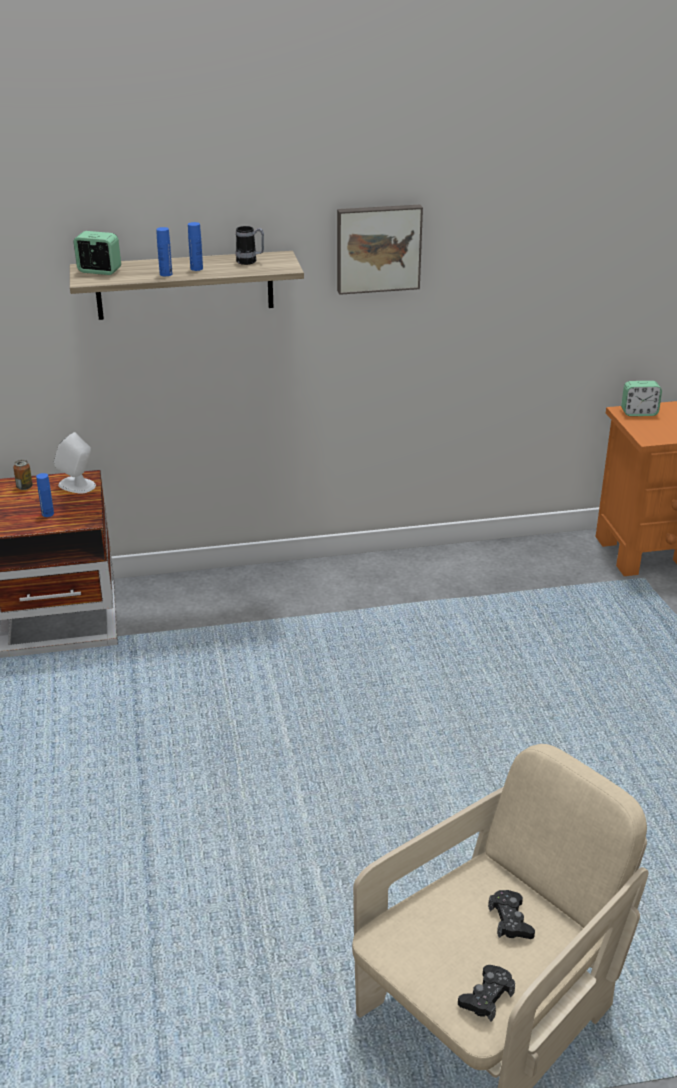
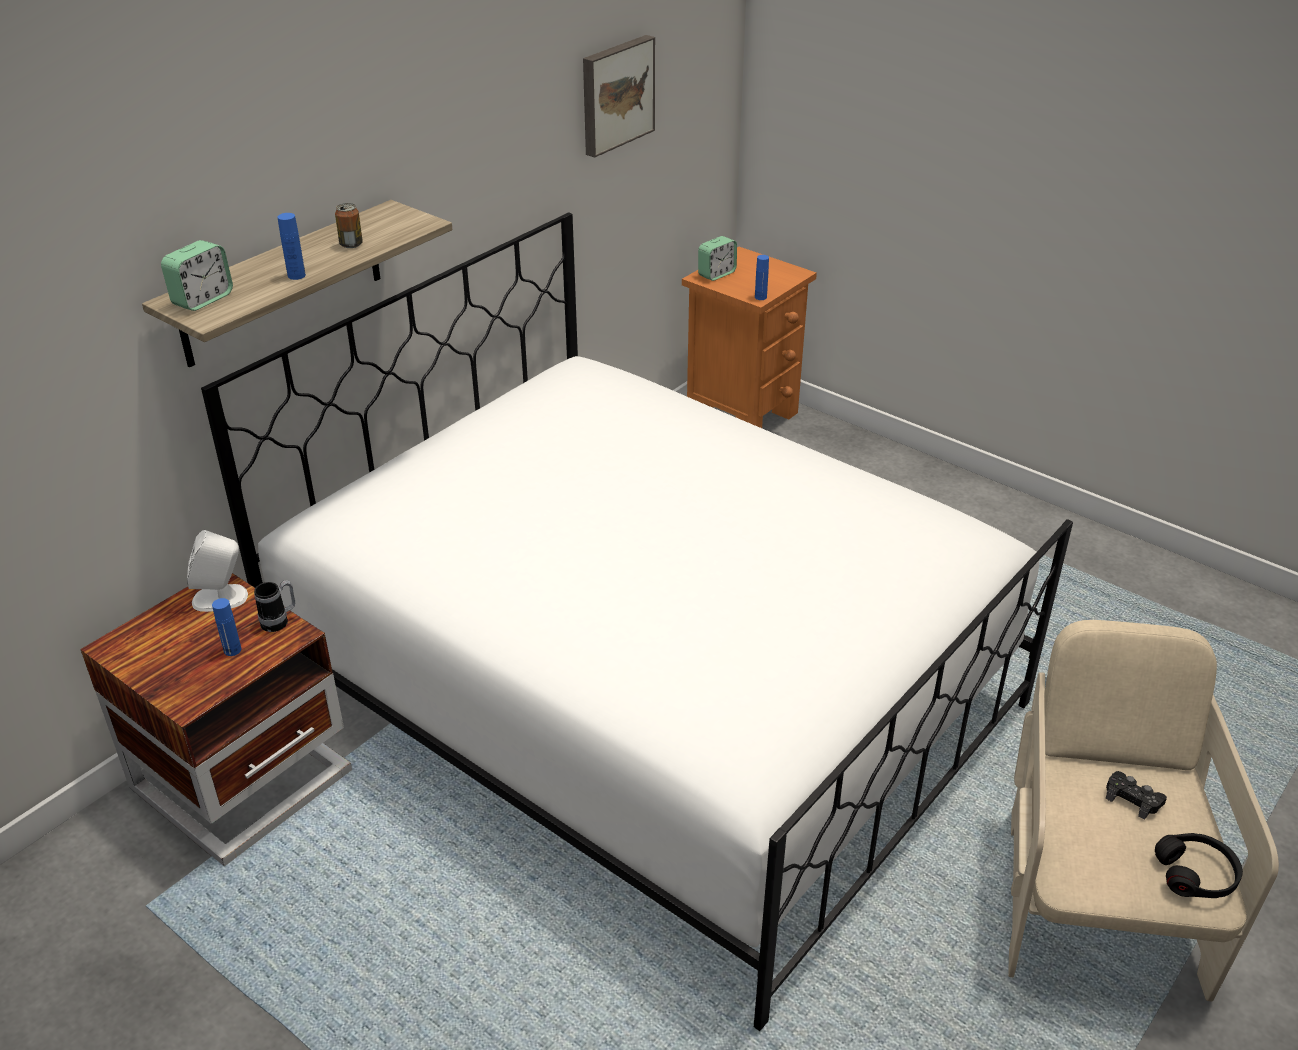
camera: 40 degrees left, 5 degrees up
(24, 487) = (152, 632): can -> can (351, 244)
(99, 271) = (202, 299): alarm clock -> alarm clock turned 150 degrees clockwise
(196, 268) = (321, 256): blue bottle -> blue bottle (760, 297)
(250, 262) = (369, 228): mug -> mug (280, 622)
(338, 697) = (647, 695): none -> white bed
(378, 248) = (472, 169): picture -> picture (615, 94)
(486, 997) = (1196, 874): black game controller -> black headphones

